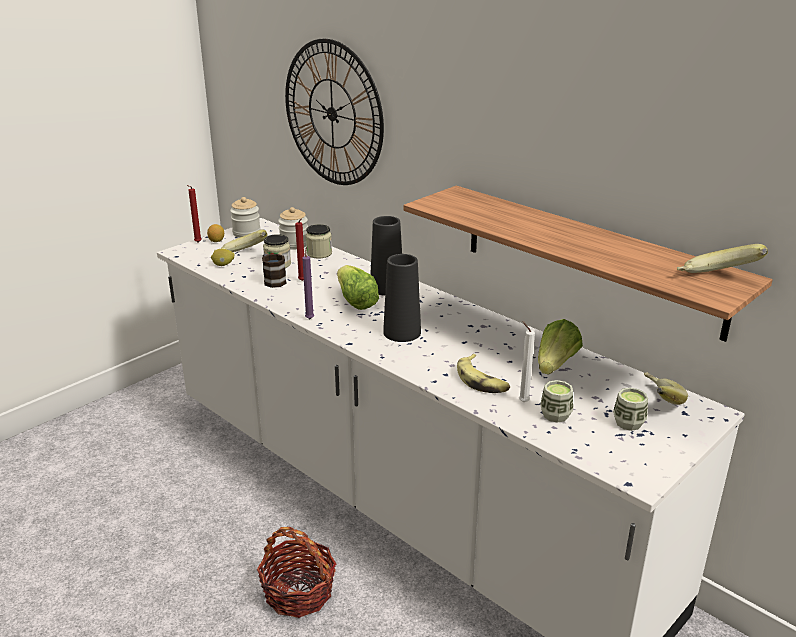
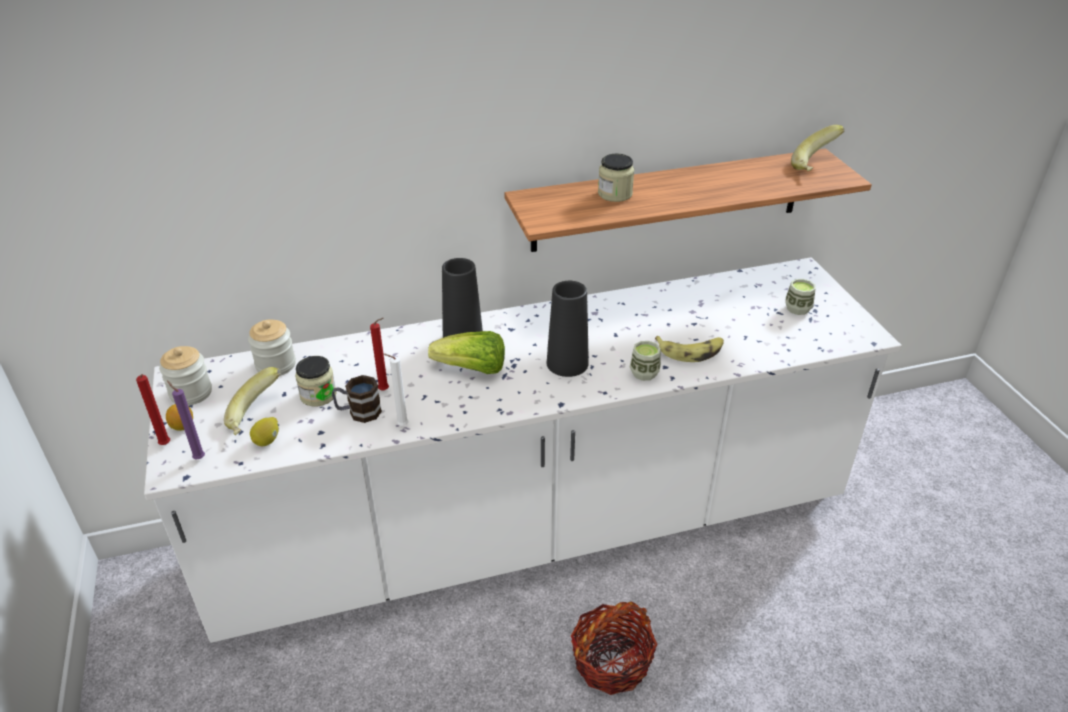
camera: 60 degrees left, 10 degrees up
(310, 318) = (482, 413): purple candle -> purple candle (198, 458)
(319, 253) = (325, 355): jar -> jar (615, 194)
(332, 114) = (283, 176): wall clock -> none
(522, 401) = (737, 344): white candle -> white candle (401, 426)
(555, 365) = (692, 304): lettuce -> none
(555, 415) = (767, 336): cup -> cup (644, 373)
(656, 401) = (776, 284): banana -> none

